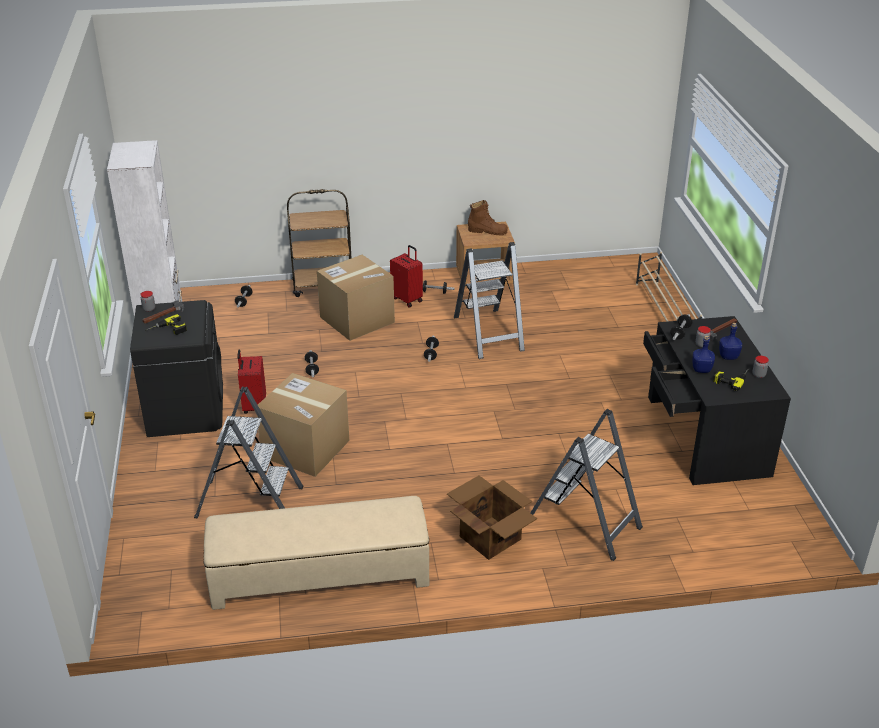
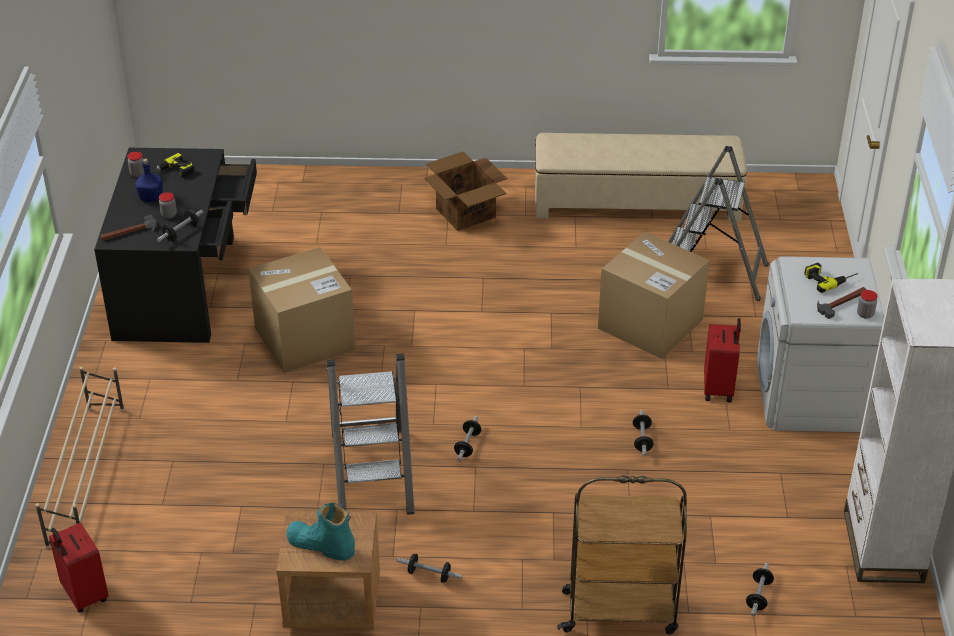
camera: 170 degrees left, 5 degrees up
(187, 408) = (807, 395): black washing machine -> white washing machine
(357, 320) = (569, 527): cardboard box -> cardboard box (304, 339)
(407, 299) = (479, 563): red suitcase -> red suitcase (83, 595)
(487, 231) = (321, 545): brown boot -> turquoise boot
(585, 523) = (366, 215): grey step ladder -> none
(701, 369) = (194, 186): blue bottle -> none

